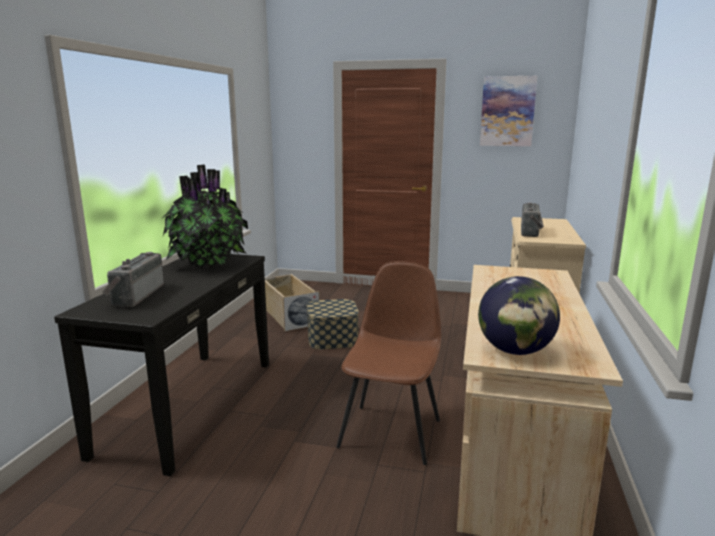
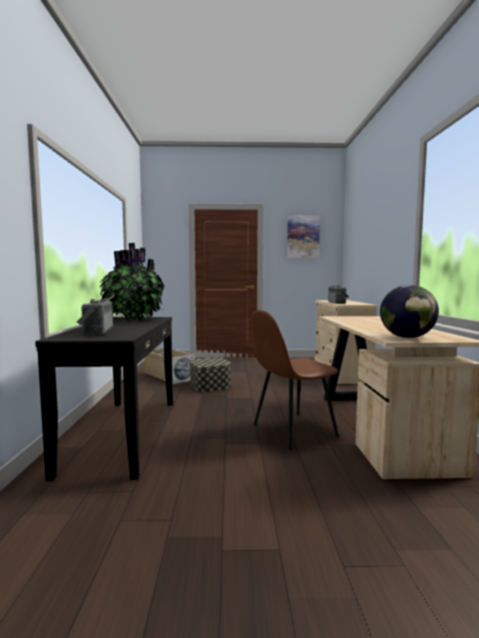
camera: 15 degrees left, 10 degrees down
(391, 432) = (292, 430): brown chair -> brown chair turned 120 degrees counterclockwise

